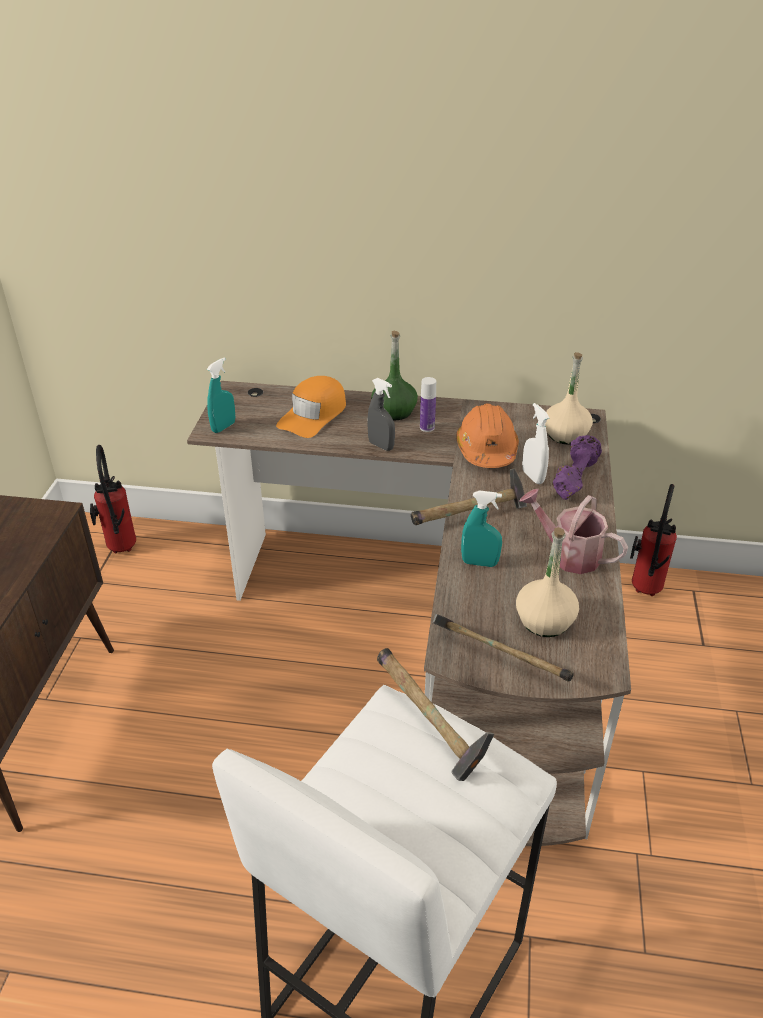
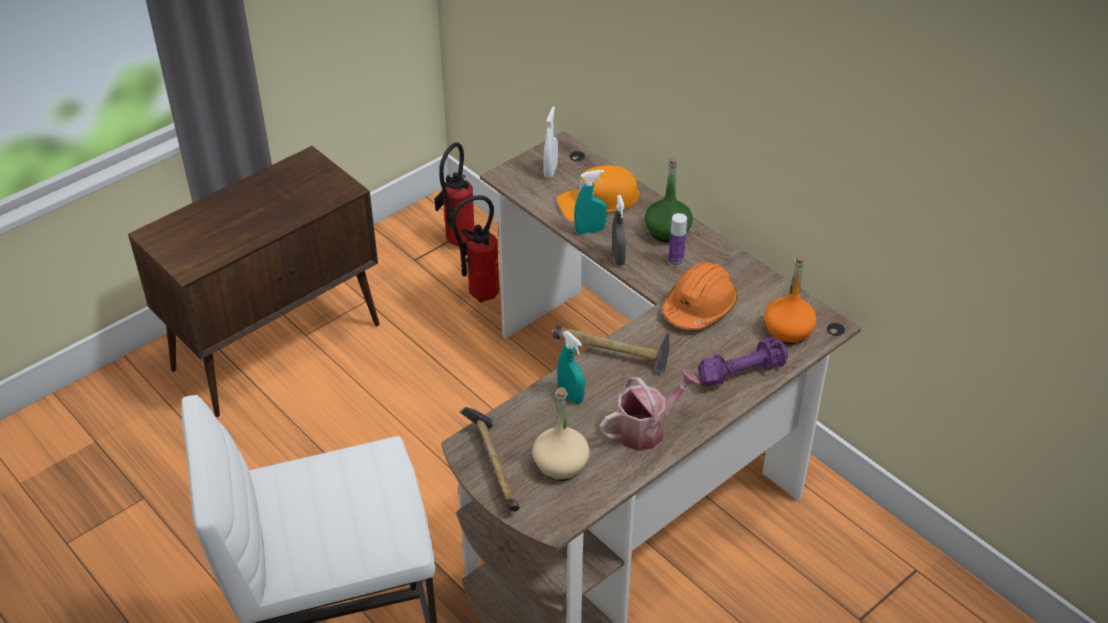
camera: 40 degrees right, 5 degrees up
(223, 427) = (518, 177): turquoise spray bottle -> turquoise spray bottle (590, 230)
(428, 722) = (384, 473): hammer -> none
(533, 476) = (706, 352): white spray bottle -> white spray bottle (550, 171)
(565, 435) = (788, 331): beige bottle -> orange bottle
(568, 554) = (646, 429): watering can -> watering can turned 75 degrees clockwise
(643, 591) = (863, 539): fire extinguisher -> fire extinguisher (478, 295)

